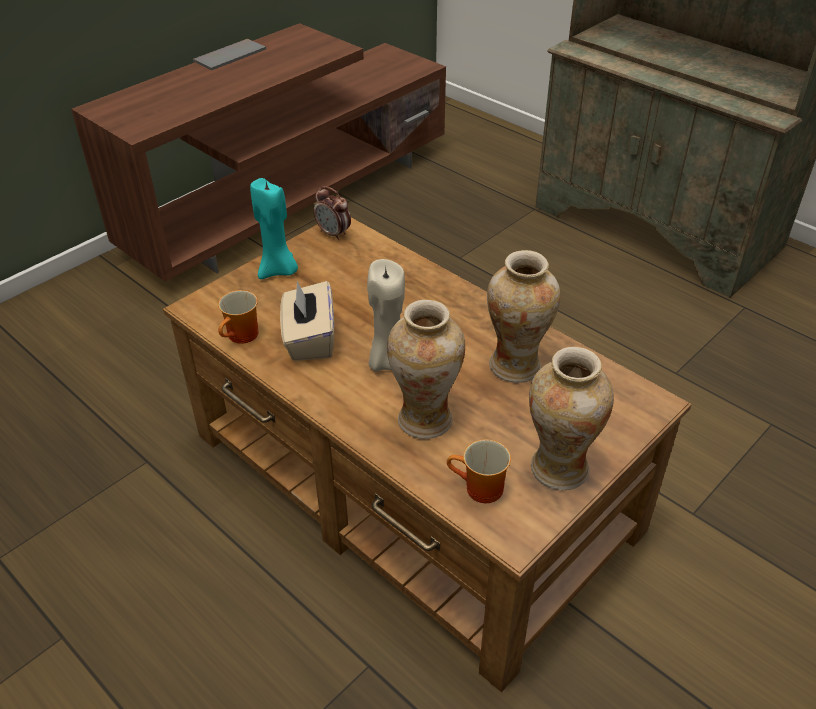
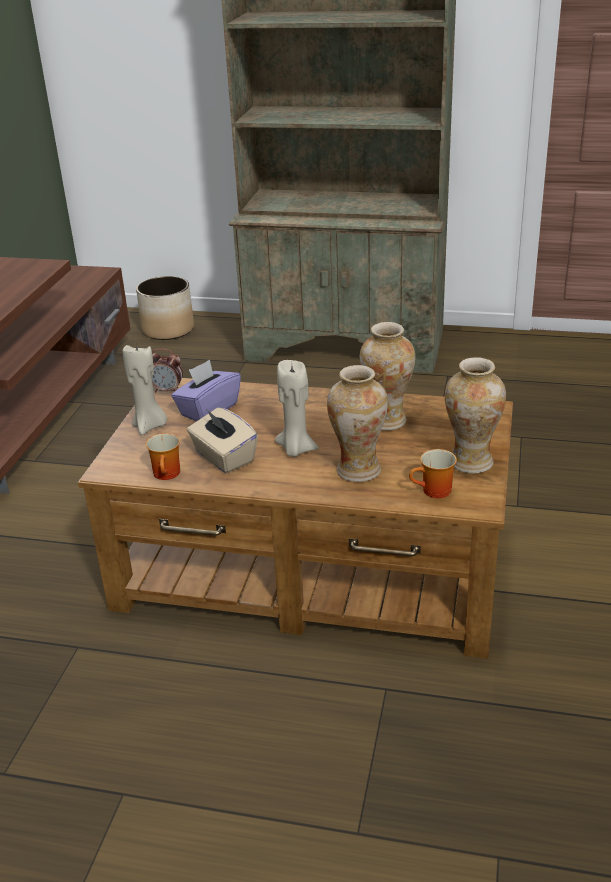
camera: 30 degrees left, 10 degrees down
(279, 271) = (149, 426): turquoise candle -> beige candle
(349, 273) = (208, 409): none -> purple tissue box
(489, 145) = (168, 330): none -> planter

